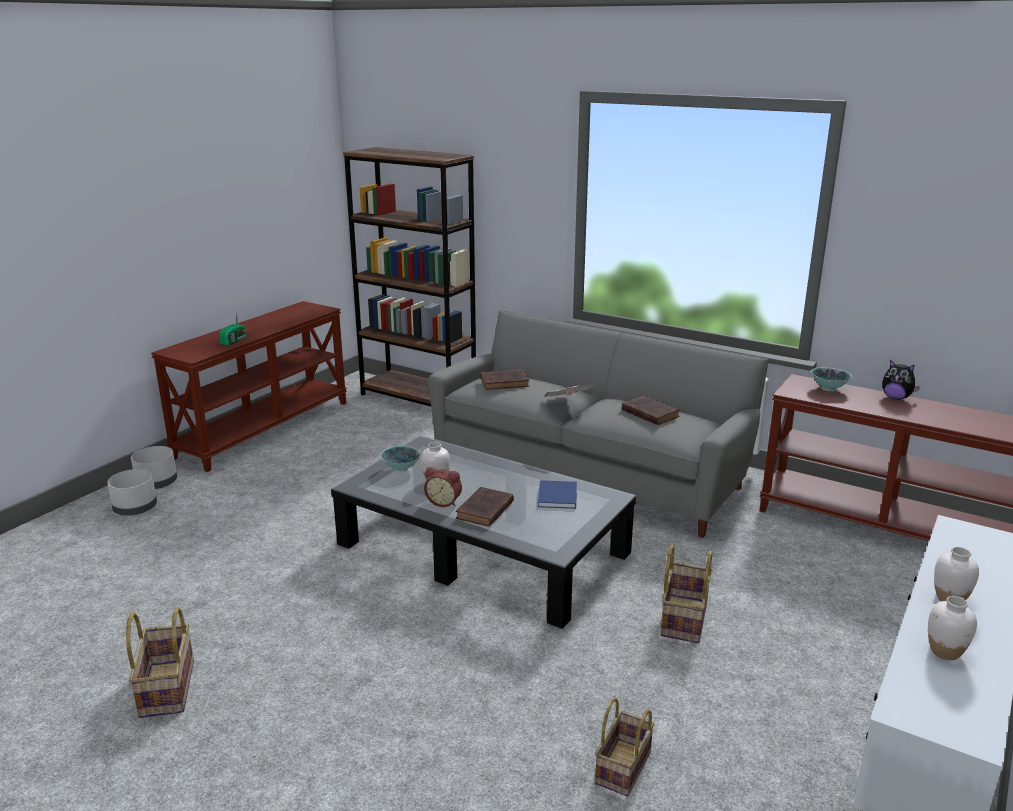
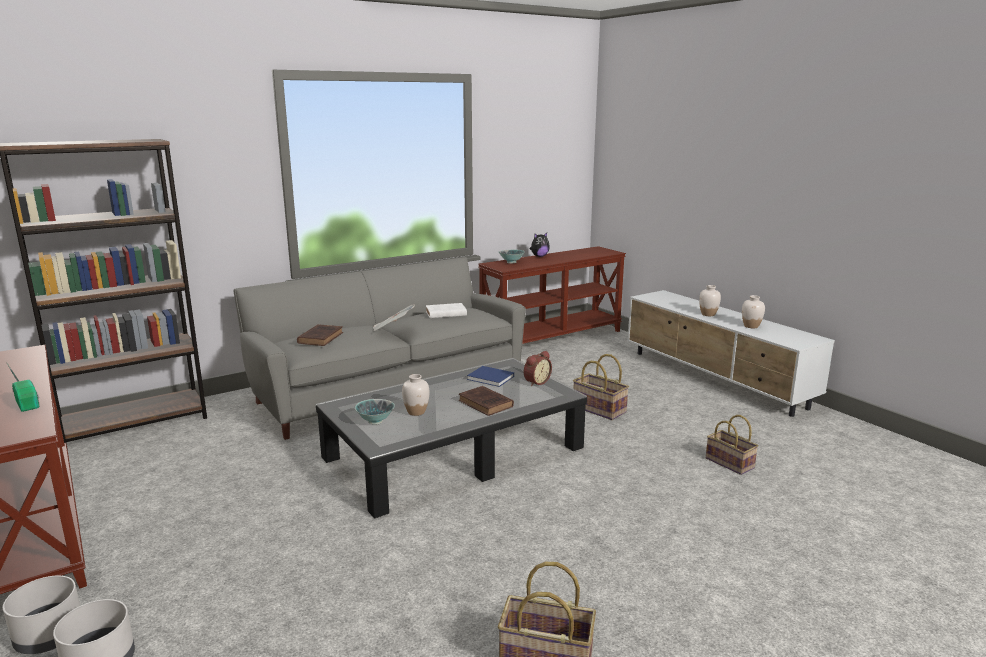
camera: 65 degrees left, 5 degrees down
(444, 502) = (456, 415): alarm clock -> alarm clock (536, 382)
(649, 413) = (444, 313): brown book -> white book

